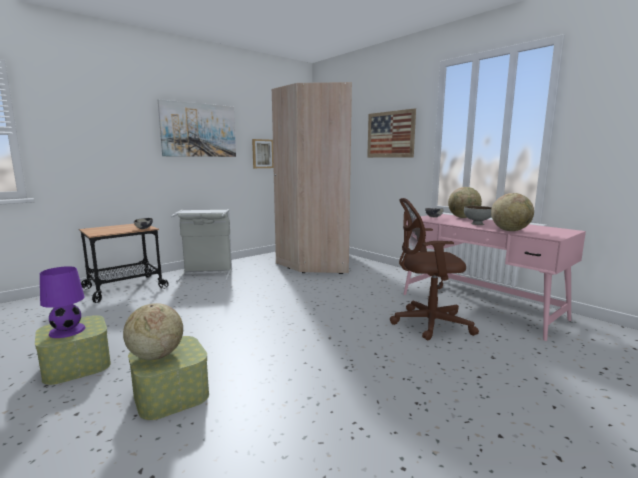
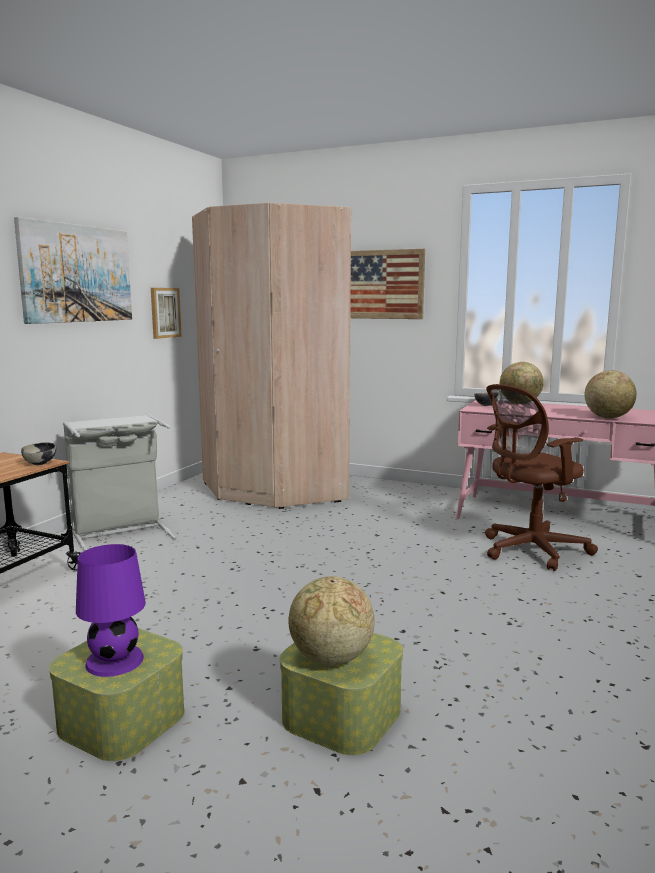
camera: 25 degrees left, 0 degrees up
(477, 224) = (556, 411): grey bowl -> none

